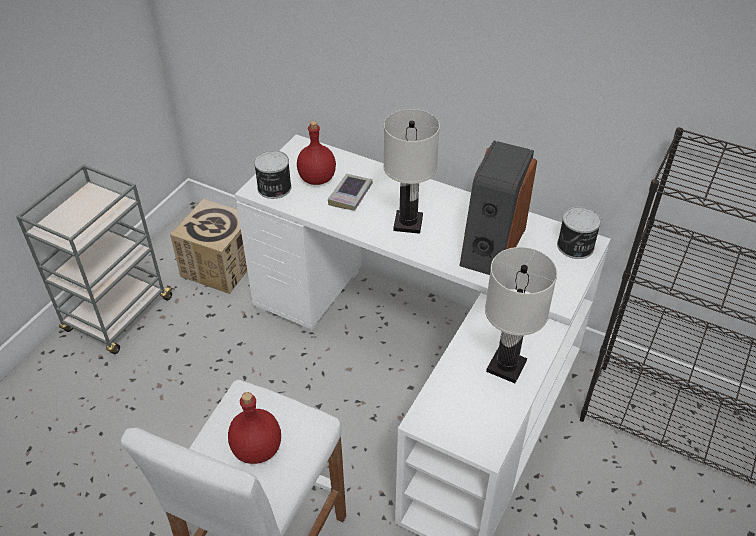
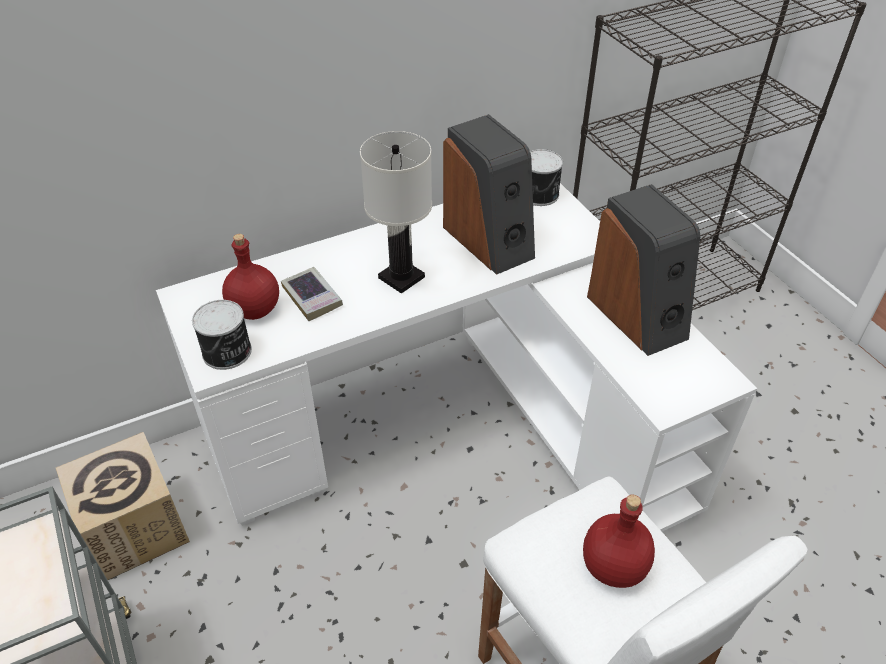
camera: 55 degrees left, 0 degrees up
(507, 366) = (638, 315): white table lamp -> speaker

